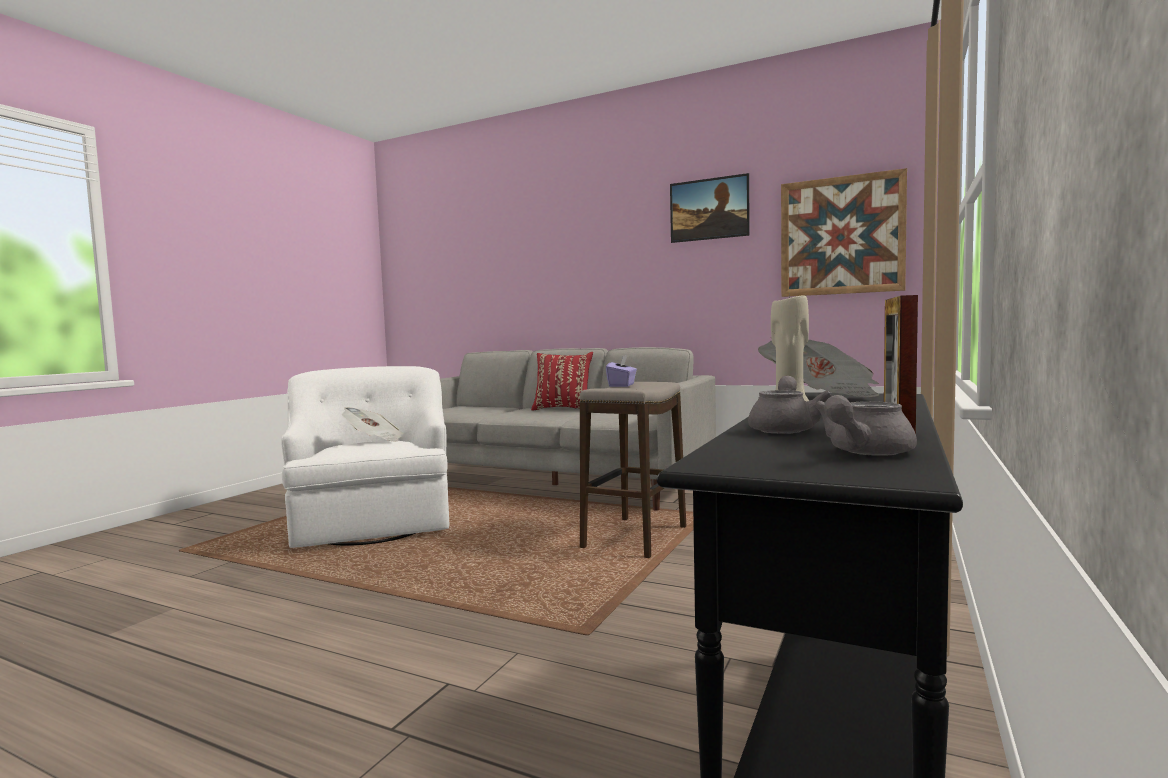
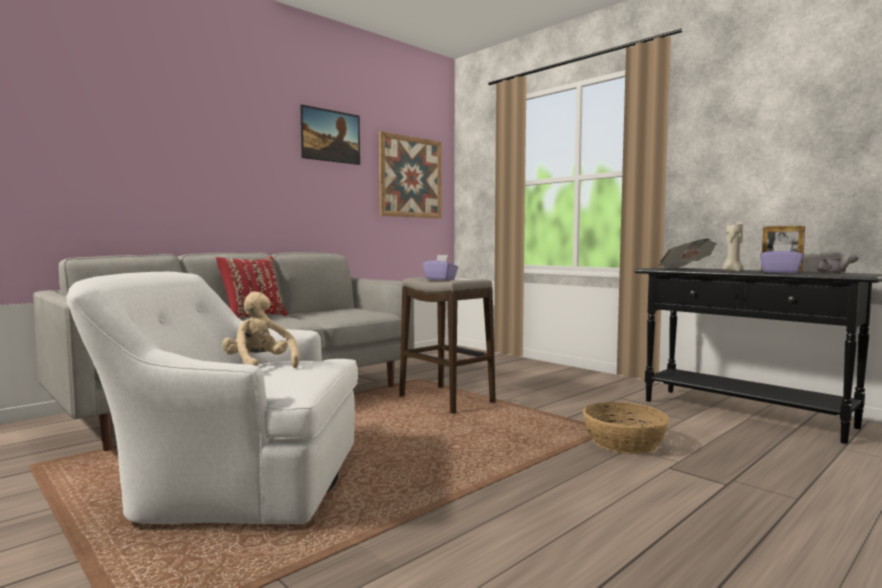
camera: 70 degrees left, 0 degrees up
(374, 440) = (260, 365): newspaper -> beige plush toy
(537, 648) = (625, 442): none -> basket
(784, 429) = (780, 272): grey teapot -> purple tissue box

